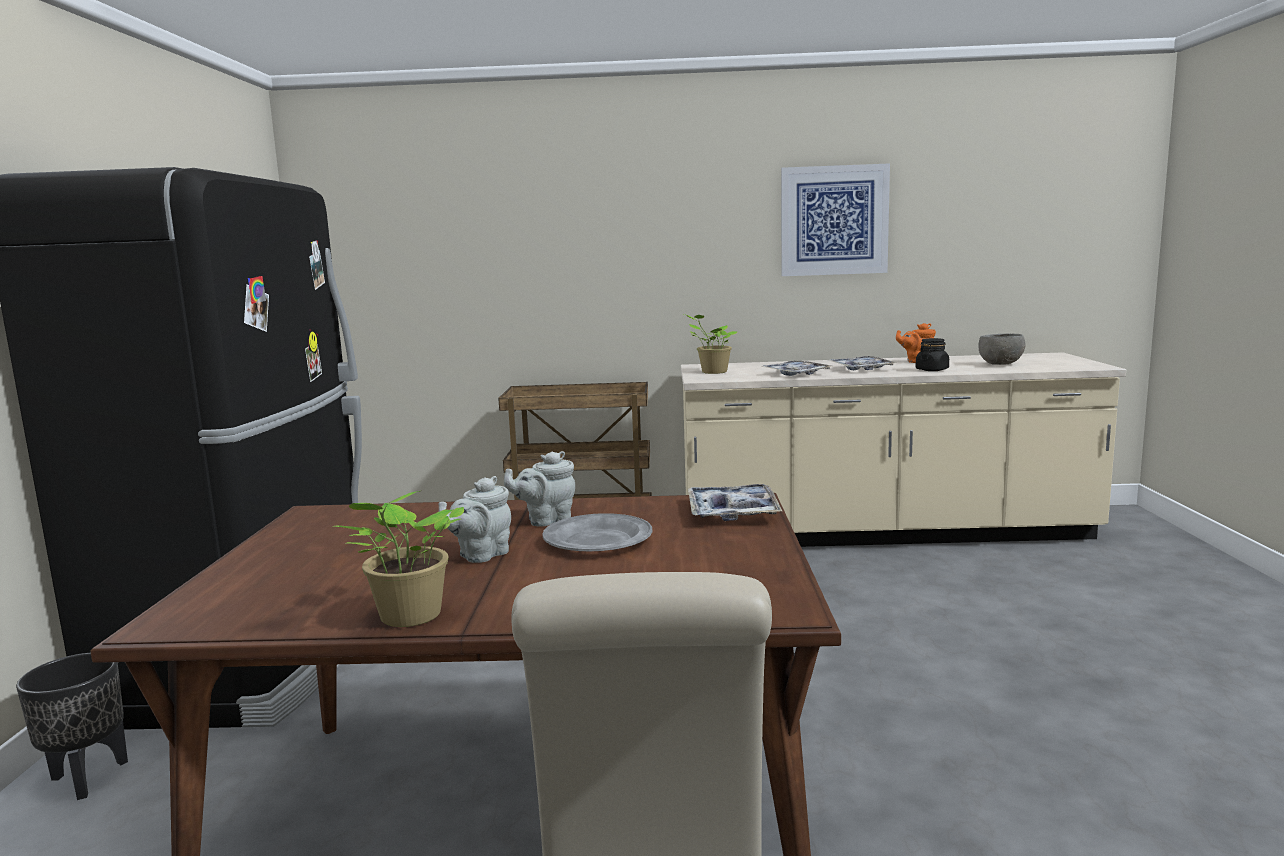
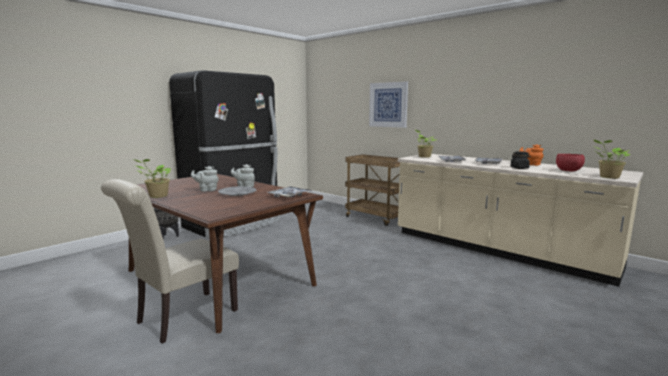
camera: 40 degrees right, 0 degrees up
(834, 220) = (503, 88): picture -> picture (388, 104)
(1001, 364) = (569, 171): grey bowl -> red bowl
(1073, 366) = (608, 177): none -> potted plant

